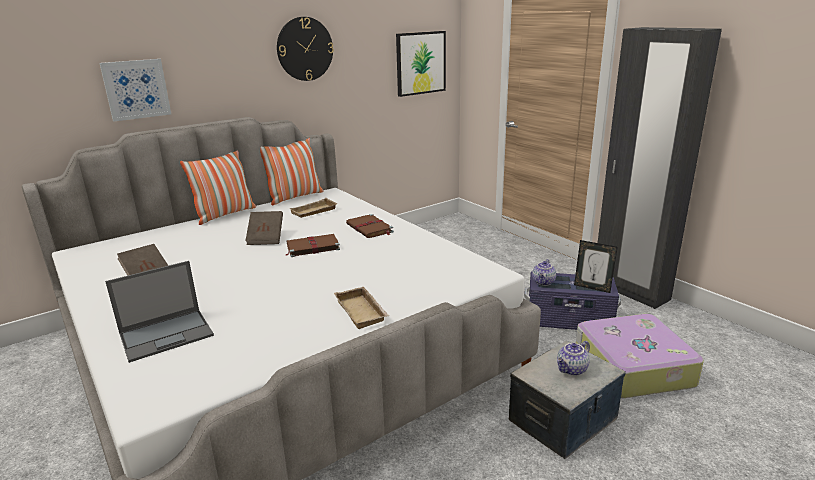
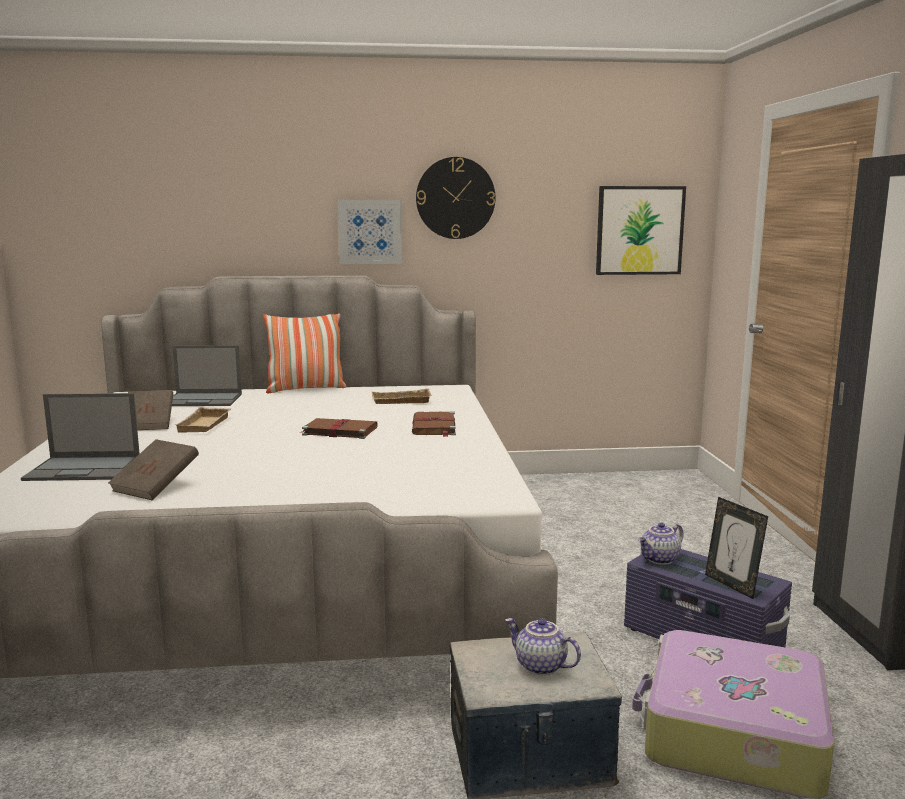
camera: 30 degrees right, 10 degrees down
(136, 89) = (239, 229): picture -> picture (370, 232)
(156, 242) = (204, 400): none -> laptop
(266, 237) = (309, 414): brown book -> brown book (156, 487)
(294, 197) = (404, 386): pillow -> none
(363, 311) = (283, 495): beige tray -> beige tray (206, 425)
(572, 370) = (539, 666): teapot -> teapot turned 45 degrees clockwise

